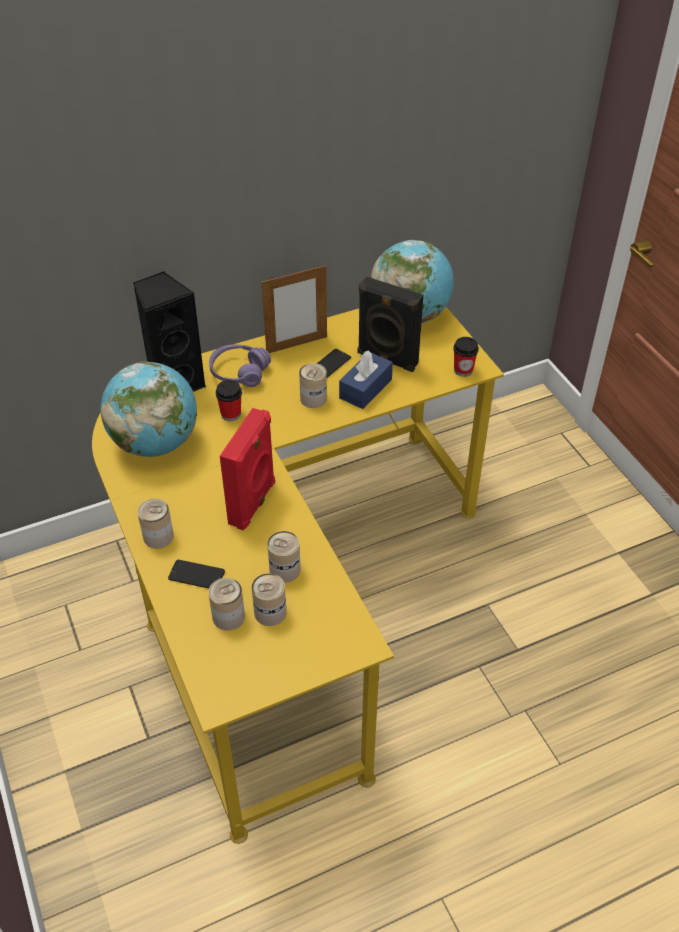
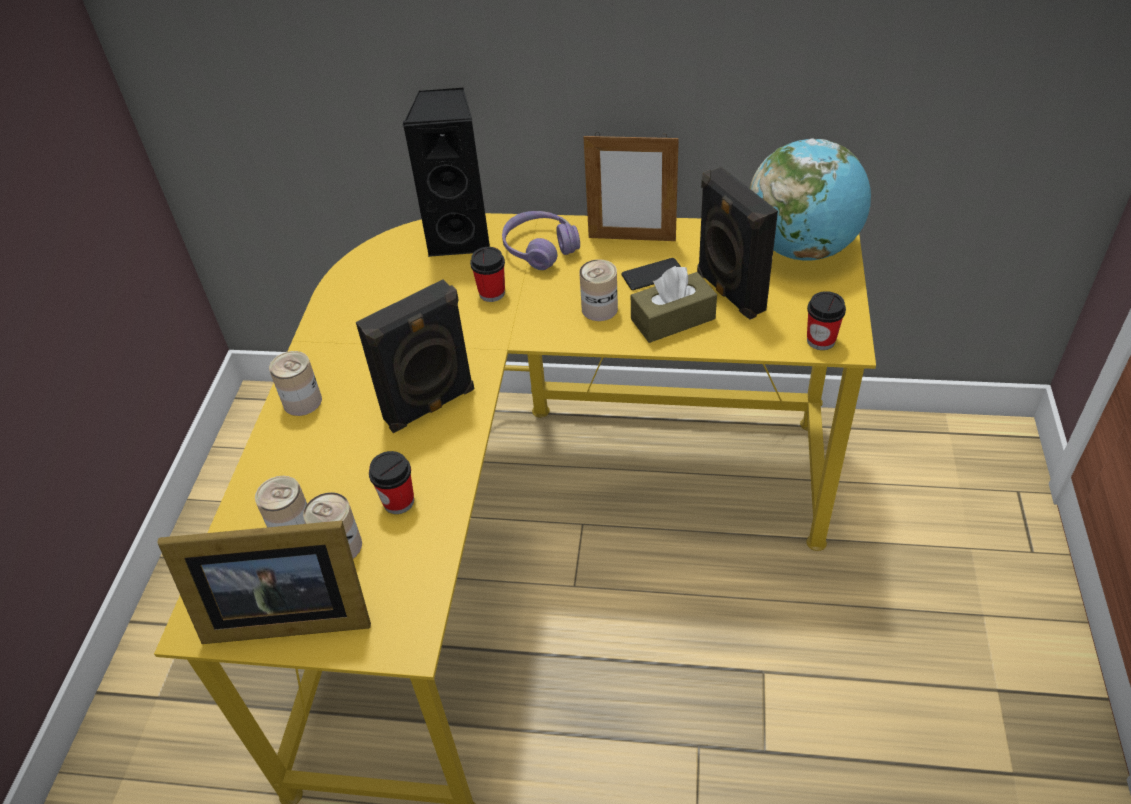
camera: 35 degrees right, 0 degrees up
(155, 443) = (387, 296): globe -> none
(196, 575) = (302, 463): phone -> none
(253, 503) = (430, 406): red speaker -> black speaker
(270, 668) = (283, 615): none -> picture frame
(285, 569) = (398, 501): can -> cup
(365, 388) = (673, 319): blue tissue box -> brown tissue box

